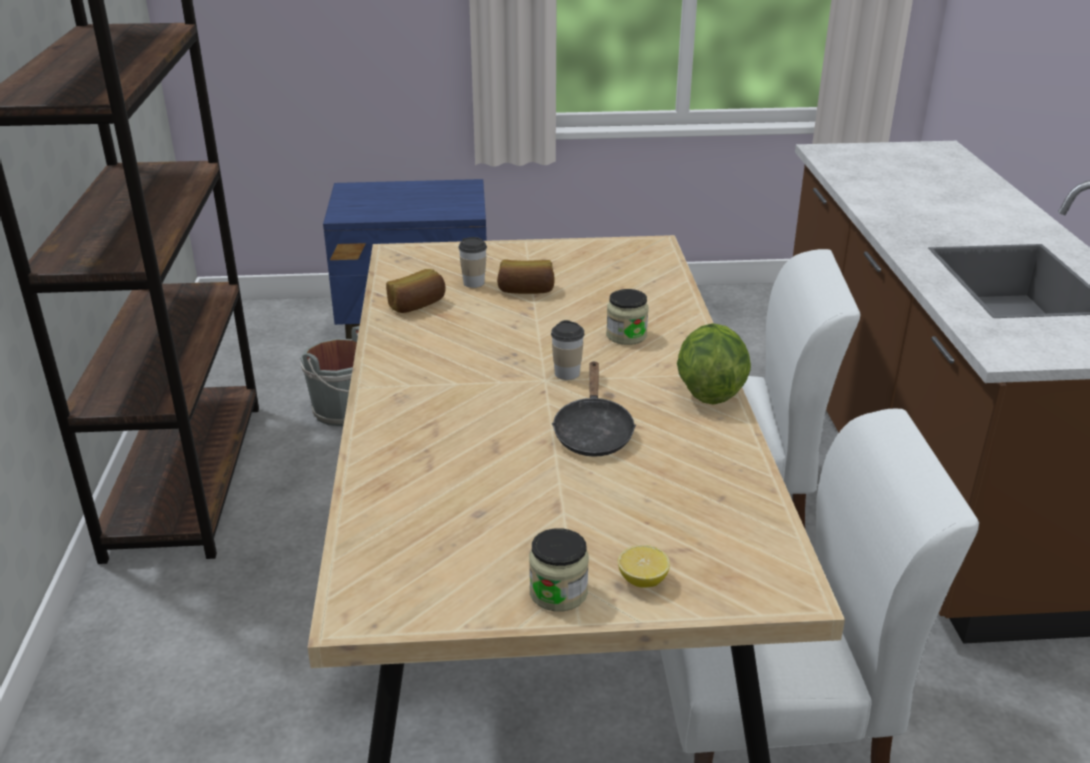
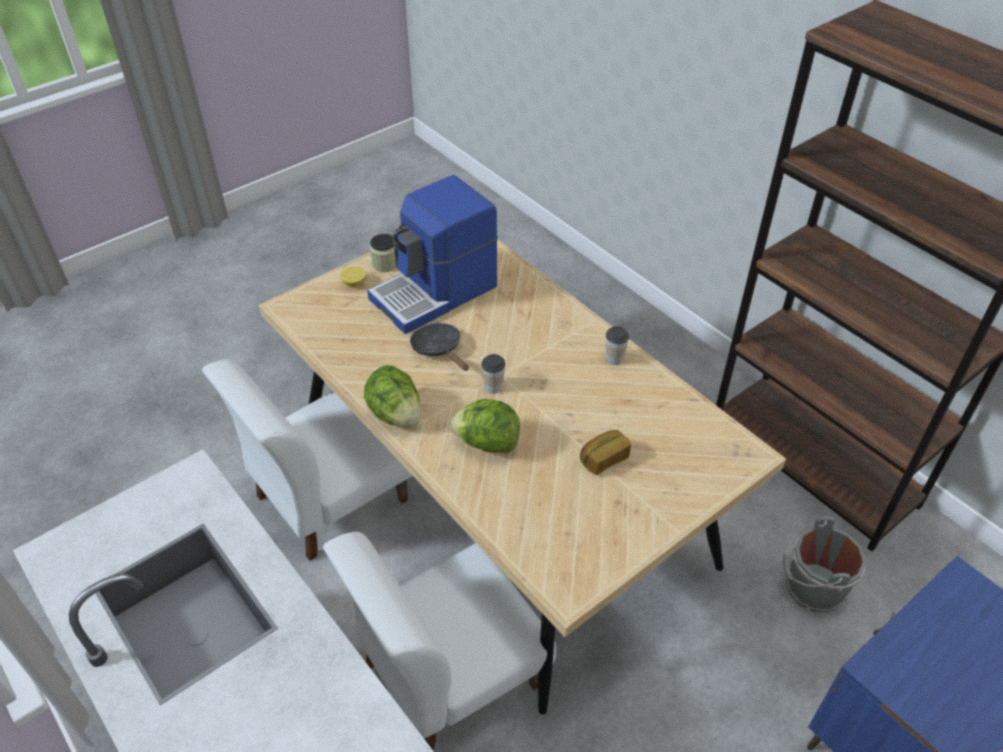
camera: 145 degrees right, 15 degrees up
(417, 305) = (654, 402): bread -> none
(474, 283) = (649, 447): cup -> cup (614, 358)
(523, 504) = (435, 293): none -> coffee machine
(626, 335) = (487, 443): jar -> lettuce

